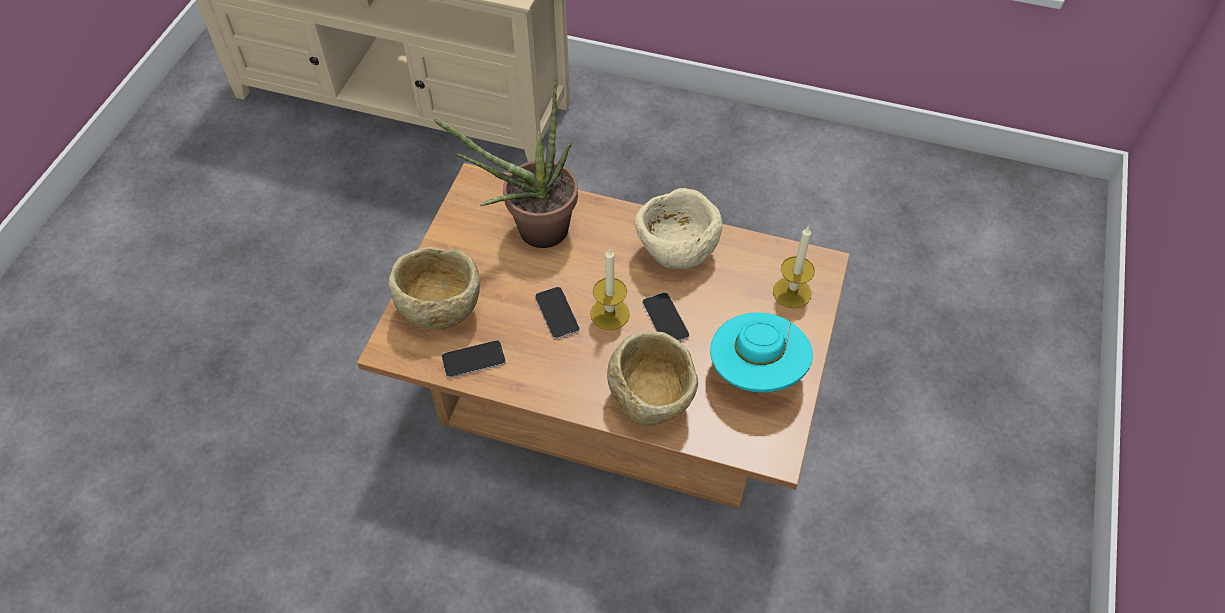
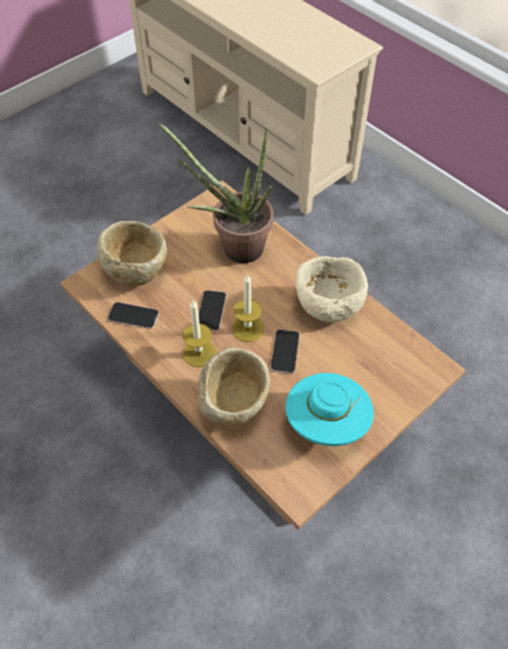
camera: 30 degrees right, 0 degrees up
(792, 292) = (396, 378): candle -> candle (199, 353)

